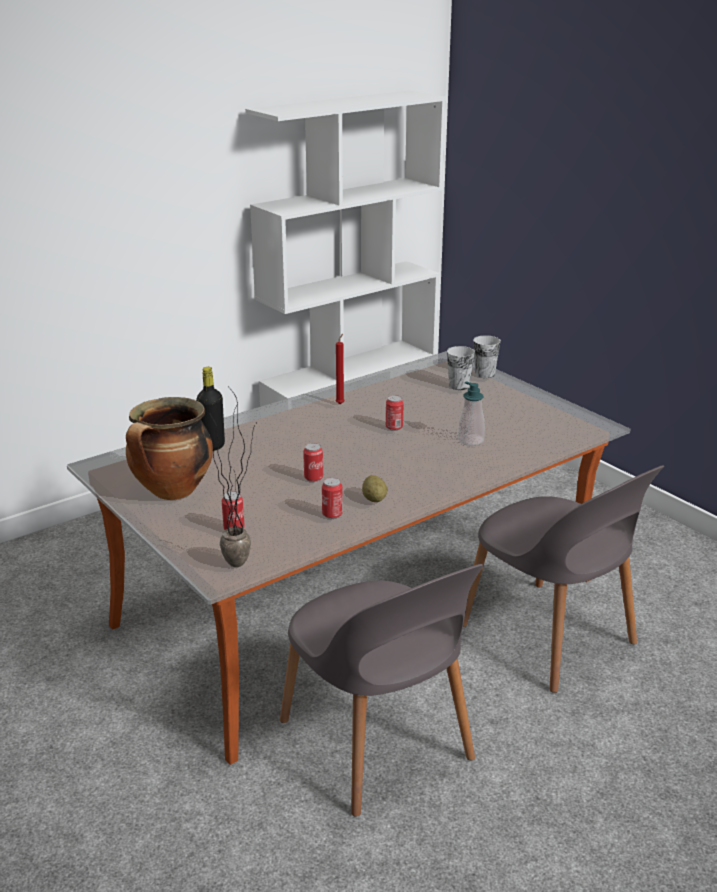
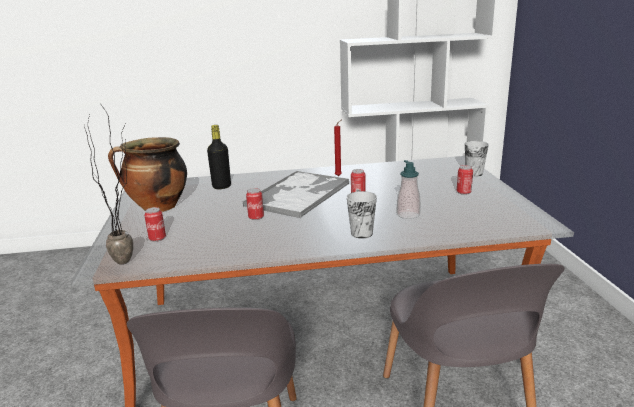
camera: 30 degrees right, 5 degrees down
(324, 438) = (299, 194): none -> tray
(332, 514) = (234, 244): can -> can (463, 192)
(374, 499) = (278, 240): potato -> none
(459, 386) = (443, 178): cup -> cup (361, 233)

